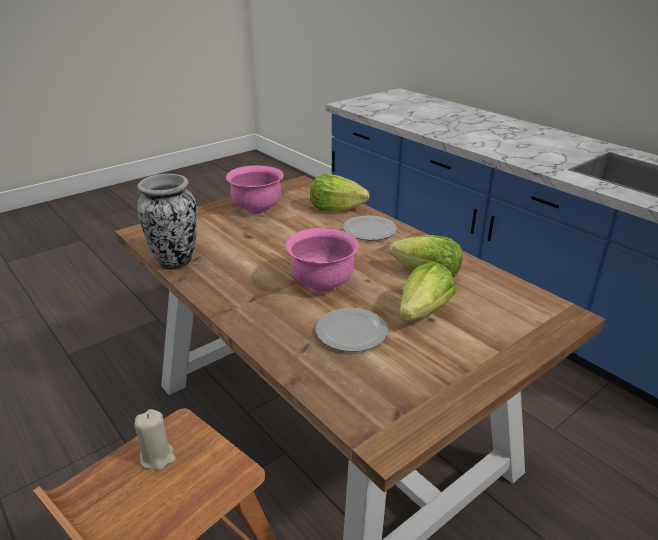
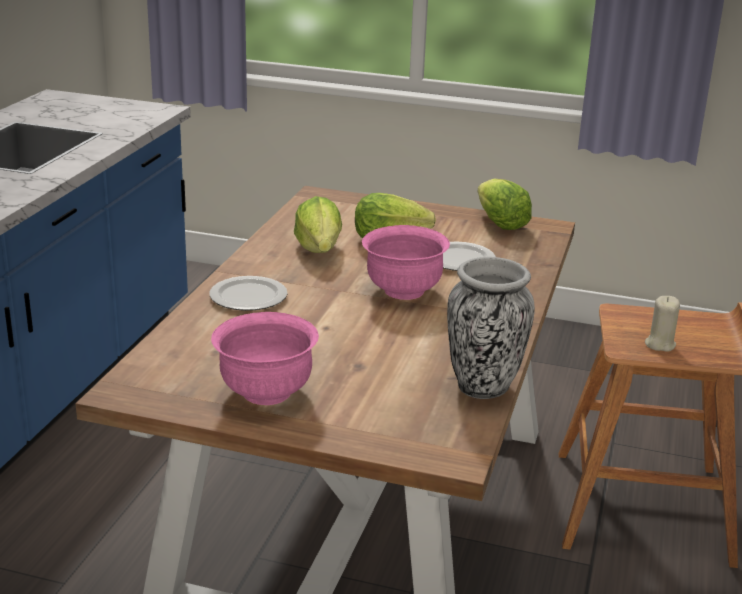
camera: 125 degrees left, 5 degrees down
(335, 209) = (204, 333): lettuce -> lettuce (500, 224)

